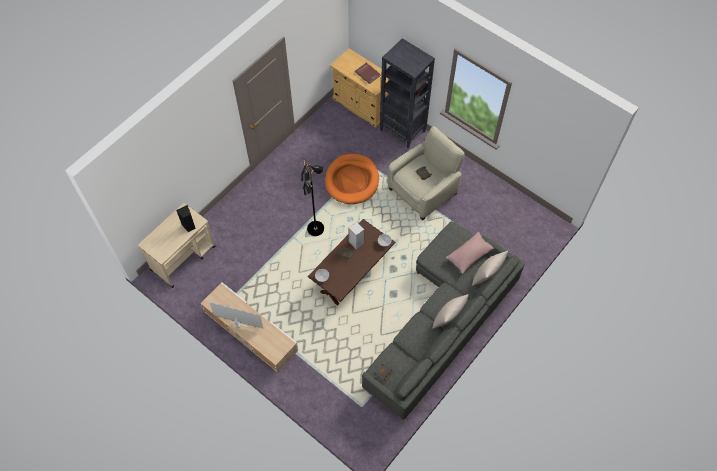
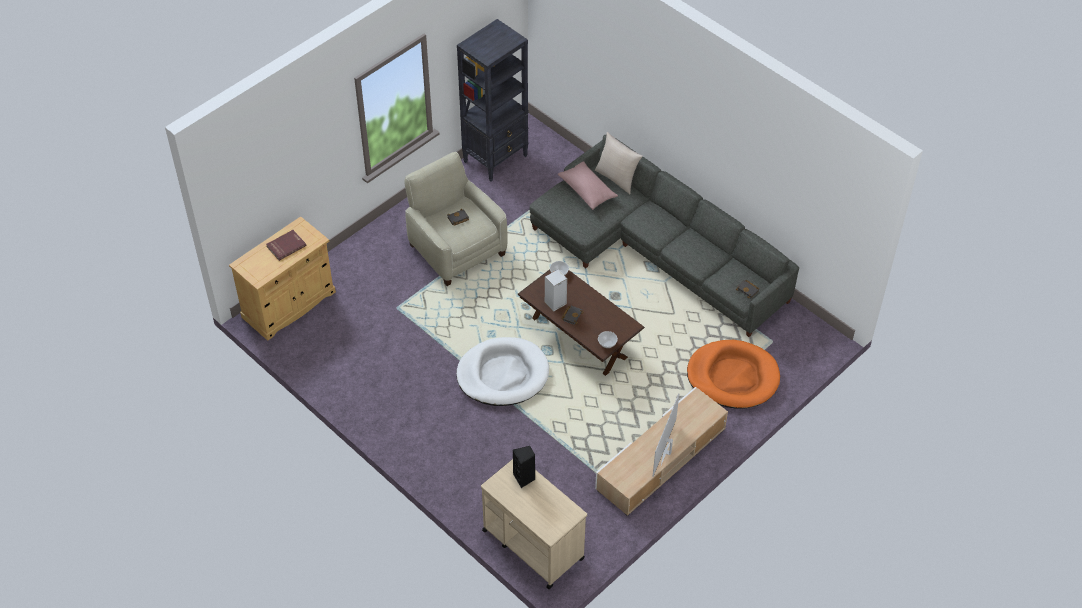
camera: 85 degrees left, 10 degrees down
(316, 229) = (503, 374): black floor lamp -> white dog bed
(352, 180) = (425, 327): orange dog bed -> orange dog bed (733, 377)
(403, 131) = (349, 261): black bookcase -> black bookcase (496, 158)
(448, 318) = (674, 221): beige pillow -> none

